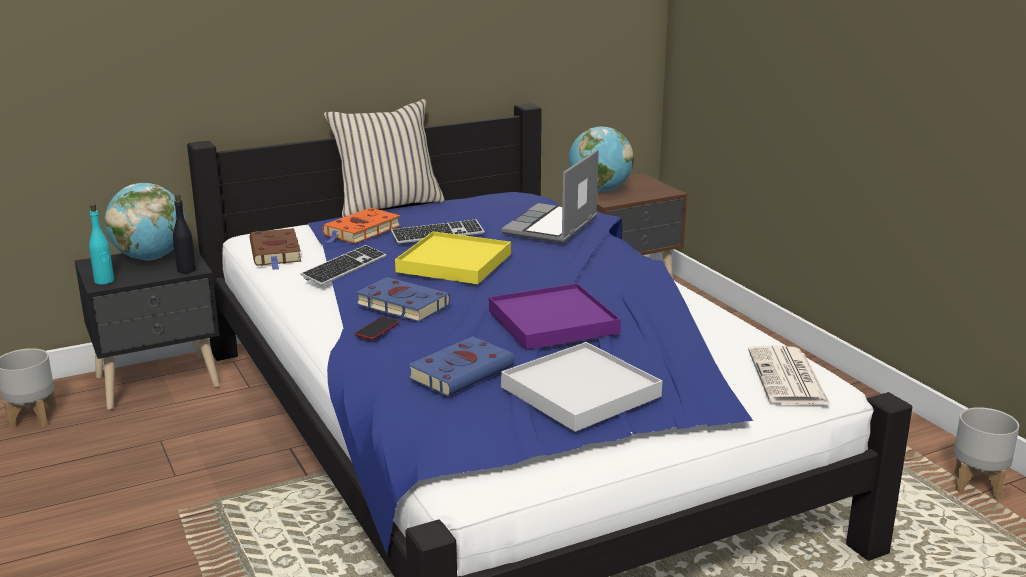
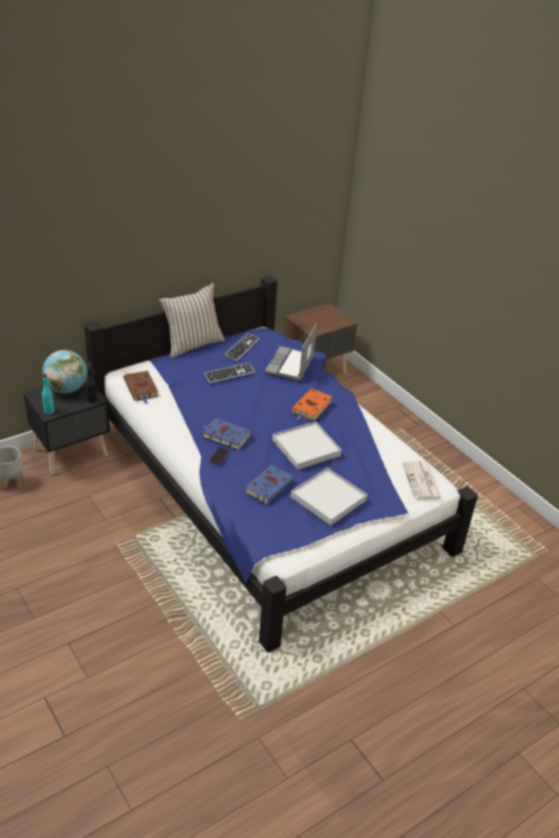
camera: 10 degrees left, 15 degrees up
(344, 267) = (185, 403): keyboard -> keyboard (242, 348)
(361, 231) = (185, 371): orange book -> orange book (311, 407)
(454, 263) = (245, 400): yellow tray -> none
(552, 322) = (306, 448): purple tray -> white tray
(599, 191) = (307, 321): globe -> none
(978, 485) = (503, 509): grey planter -> none

